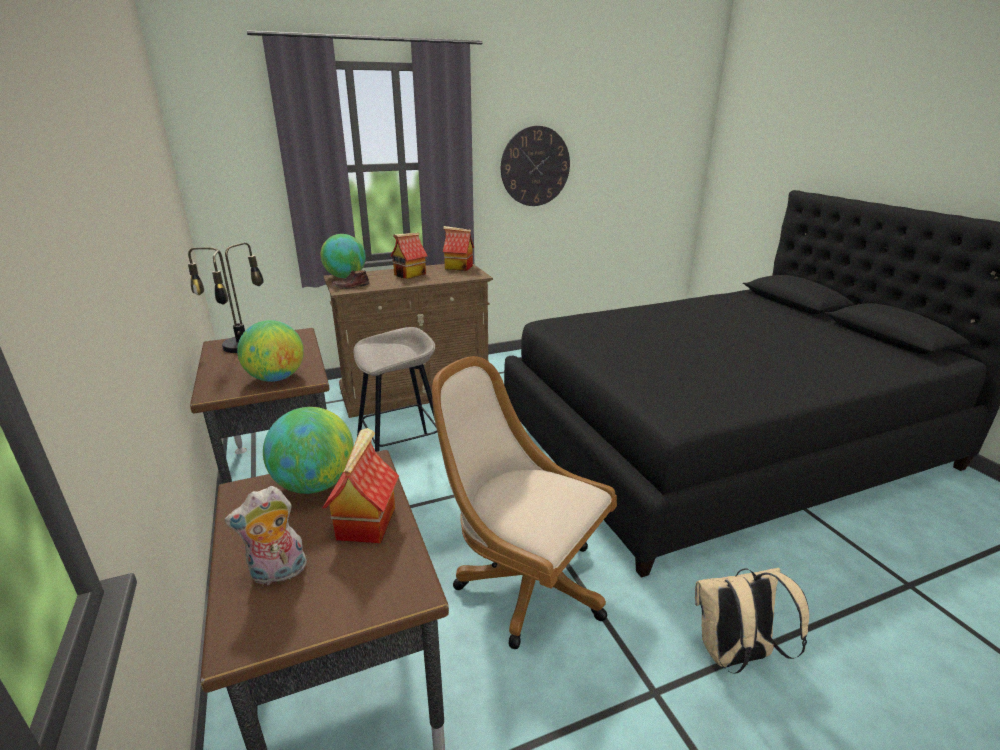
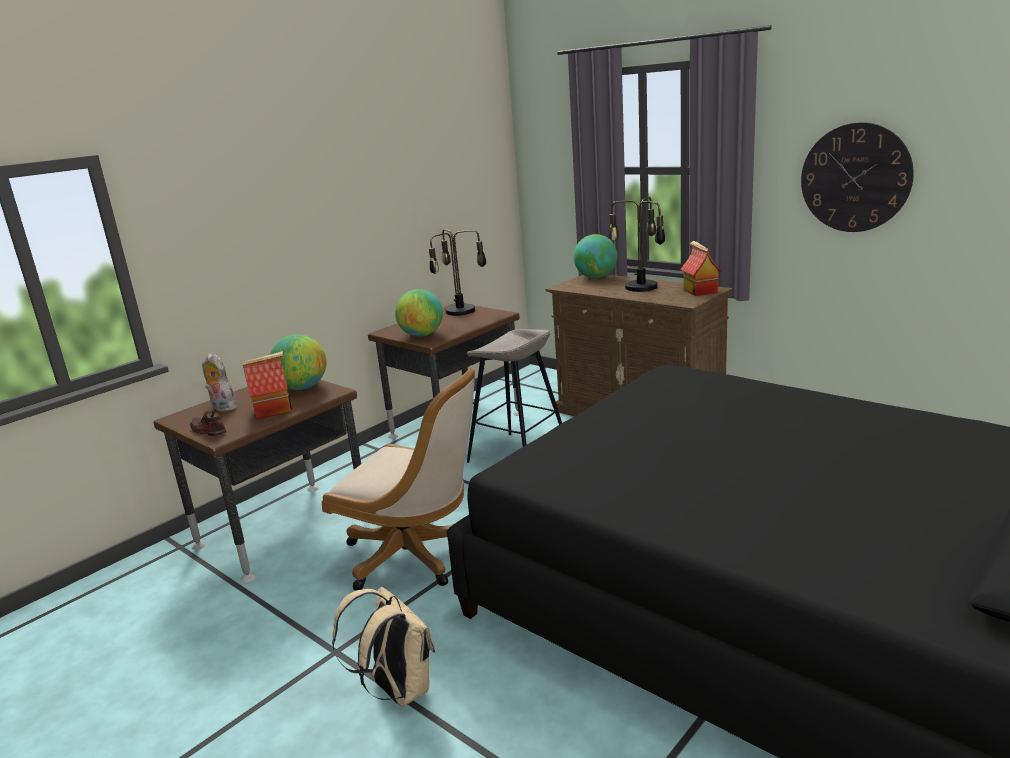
camera: 65 degrees right, 5 degrees down
(351, 286) = (575, 285): brown shoe -> brown shoe (207, 431)
(410, 274) = (641, 287): toy house -> table lamp
(522, 579) = (417, 556): office chair -> office chair turned 105 degrees clockwise

